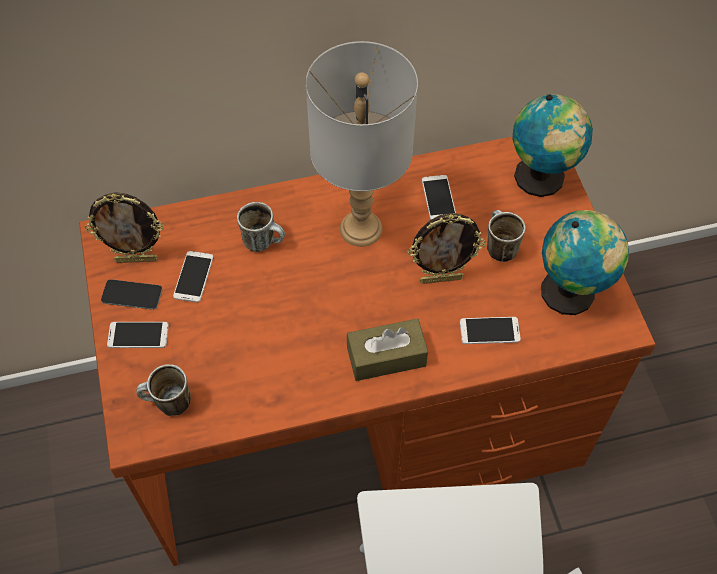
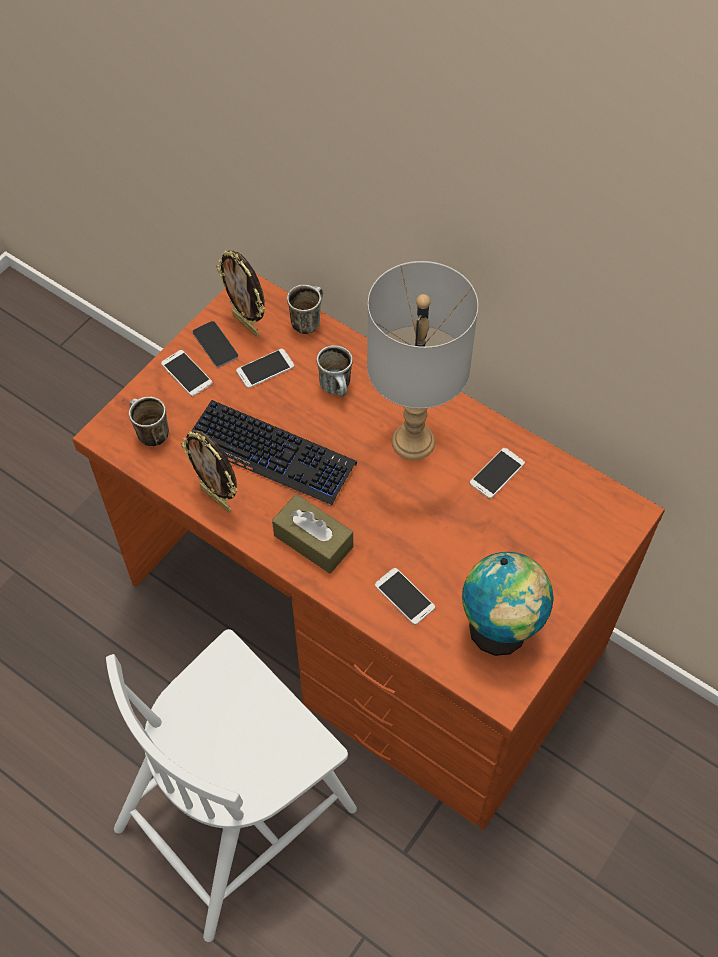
camera: 50 degrees right, 0 degrees up
(277, 329) = (271, 453): none -> keyboard
(441, 279) = (420, 529): picture frame -> picture frame (217, 498)
(498, 247) = (491, 548): mug -> mug (307, 320)
(541, 179) = (595, 534): globe -> none

